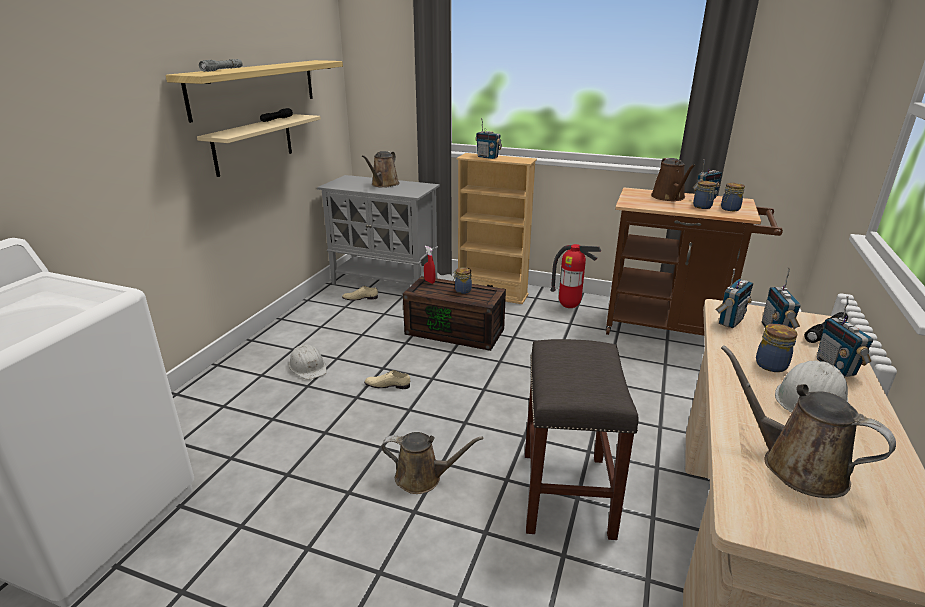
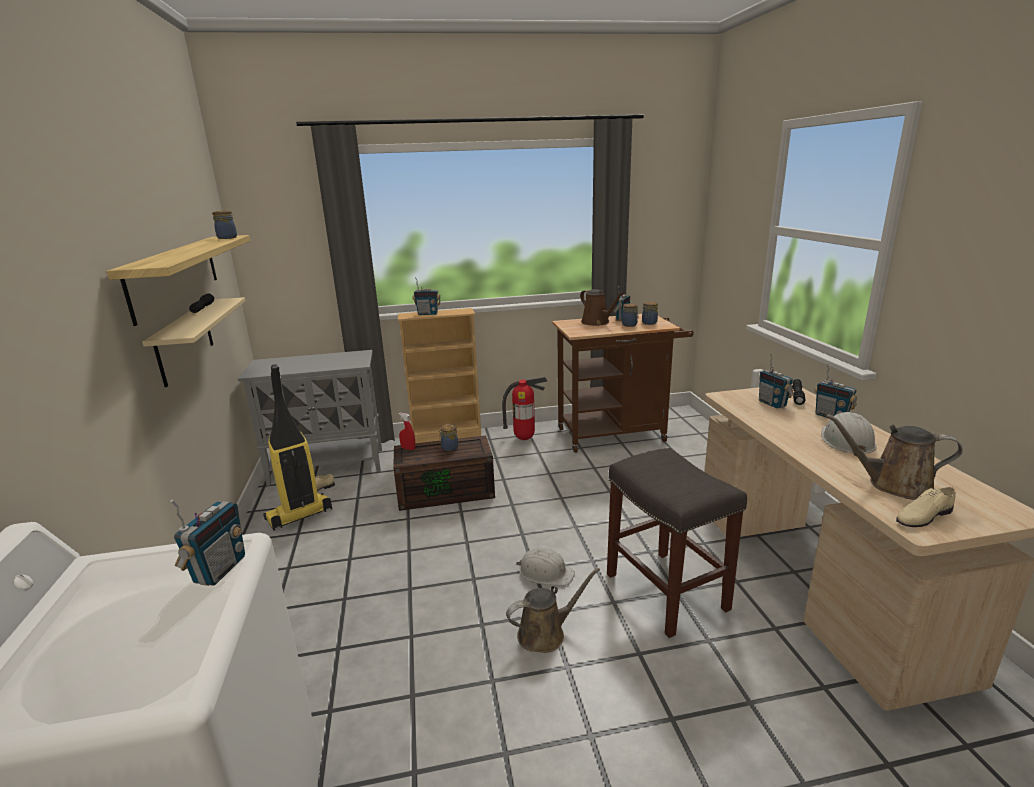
camera: 30 degrees left, 5 degrees down
(222, 70) = (160, 258): grey flashlight -> none
(308, 367) = (325, 579): white hard hat -> white hard hat (545, 572)
(333, 313) = (299, 515): none -> vacuum cleaner
(384, 184) = (314, 361): brown watering can -> none
(387, 384) = (429, 564): beige shoe -> beige shoe (923, 515)
(730, 321) = (740, 405): radio -> radio (219, 570)
(770, 364) = (799, 426): jar -> jar (227, 238)

